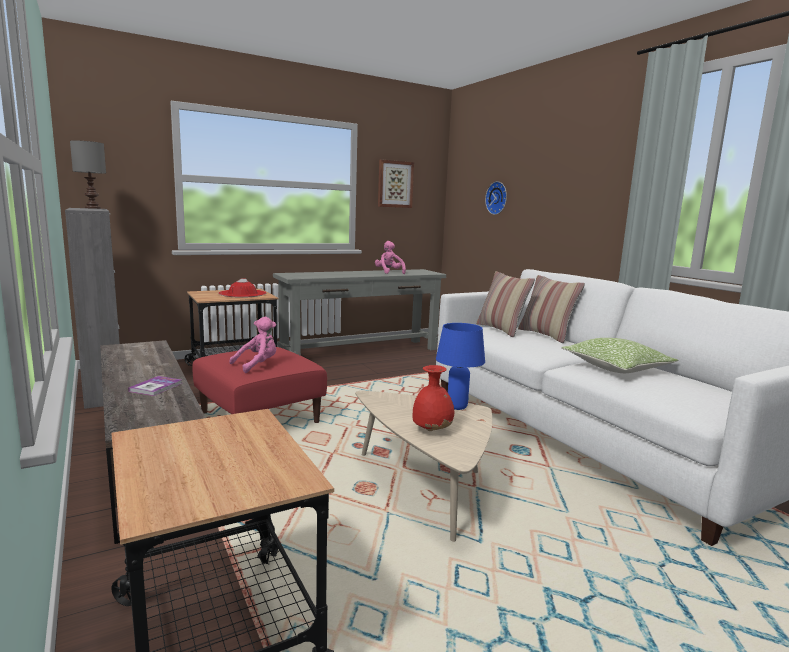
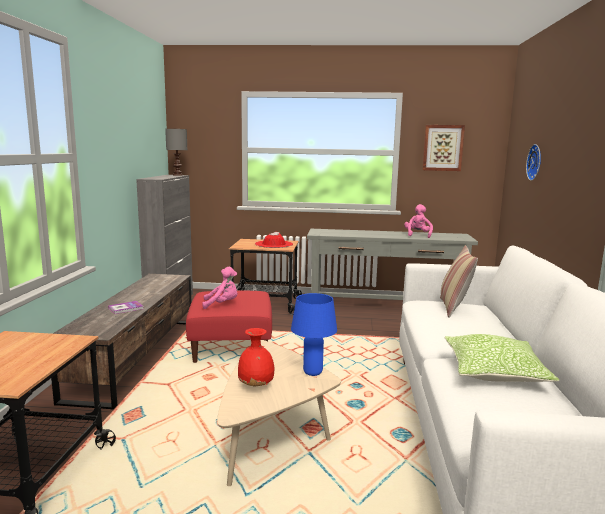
camera: 35 degrees right, 0 degrees up
(546, 335) = (496, 322): pillow -> none

